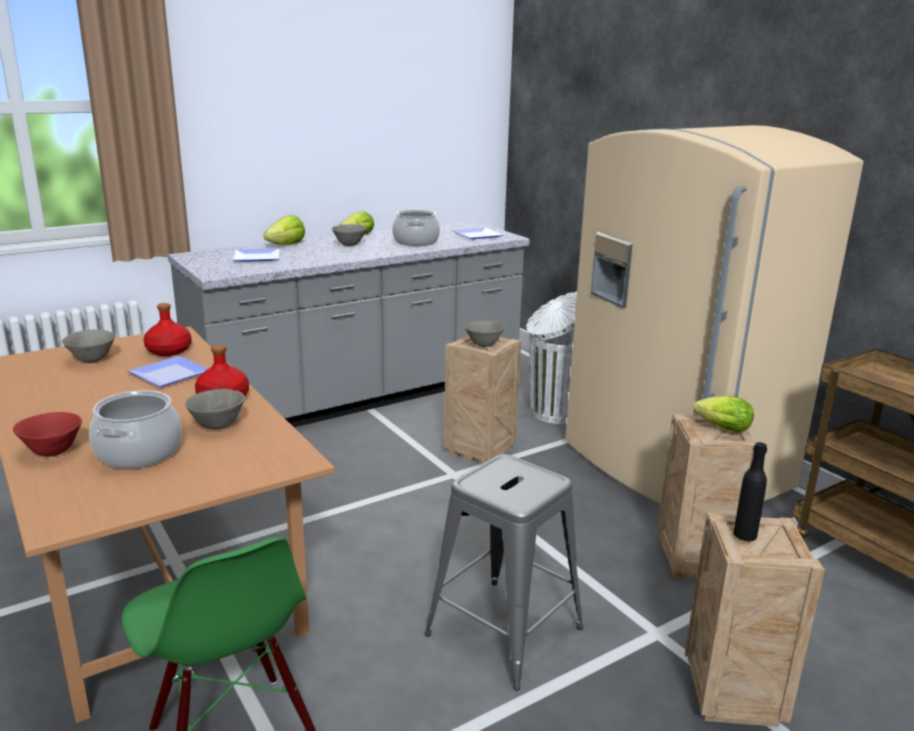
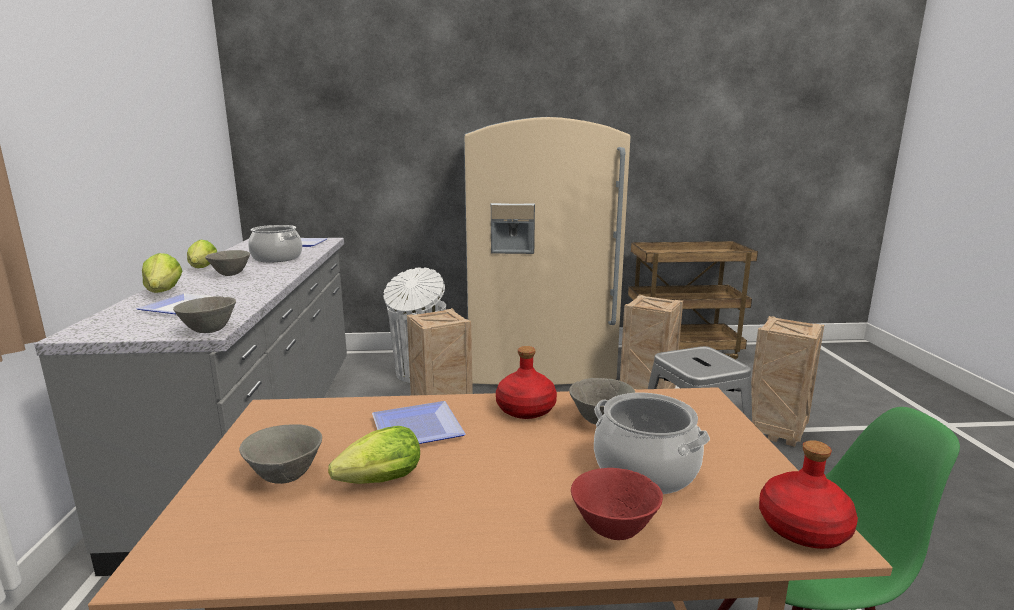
camera: 60 degrees left, 5 degrees down
(169, 350) = (328, 420): red bottle -> red bottle (802, 528)
(483, 345) = (444, 319): grey bowl -> grey bowl (209, 331)
(720, 428) = (653, 301): lettuce -> lettuce (376, 483)
(745, 535) = (786, 328): black bottle -> none

